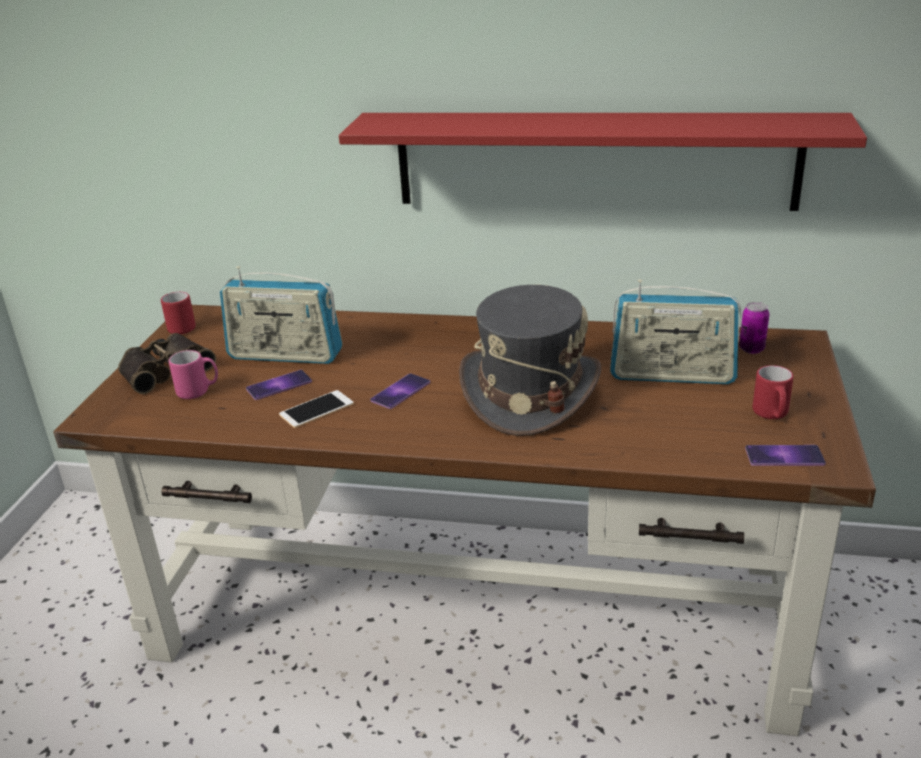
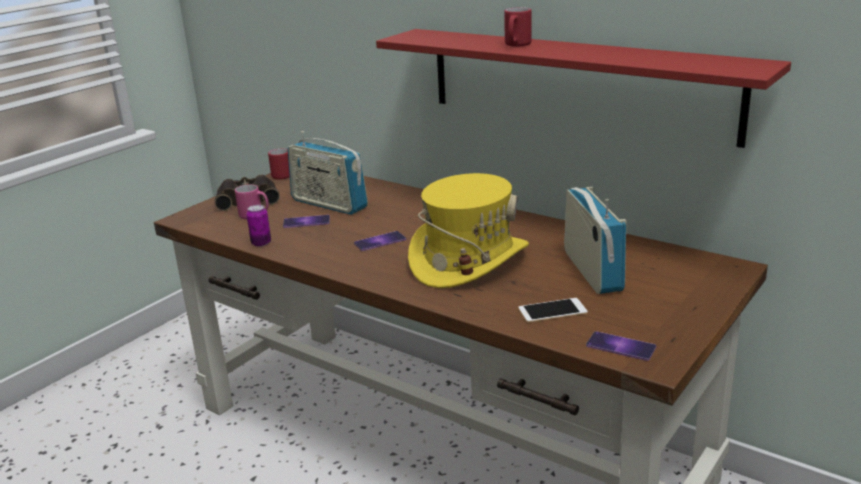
camera: 25 degrees right, 5 degrees down
(316, 409) = (314, 241): phone -> phone (552, 311)
(529, 393) = (468, 261): grey hat -> yellow hat
(672, 375) = (592, 271): radio -> radio turned 135 degrees counterclockwise
(751, 349) = (681, 265): can -> can (261, 243)
(772, 415) = (643, 316): red mug -> red mug (516, 45)

